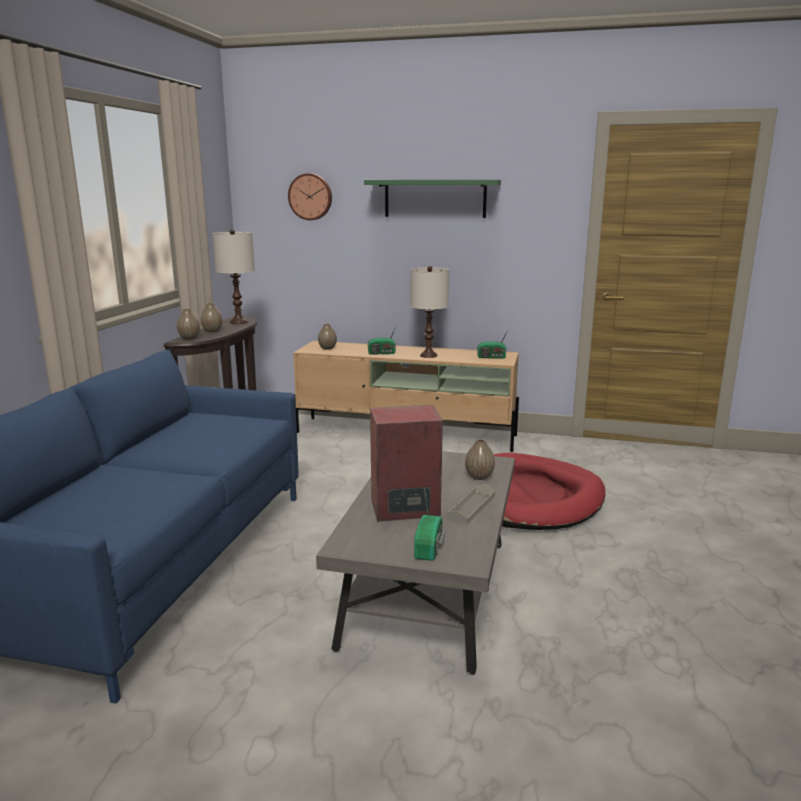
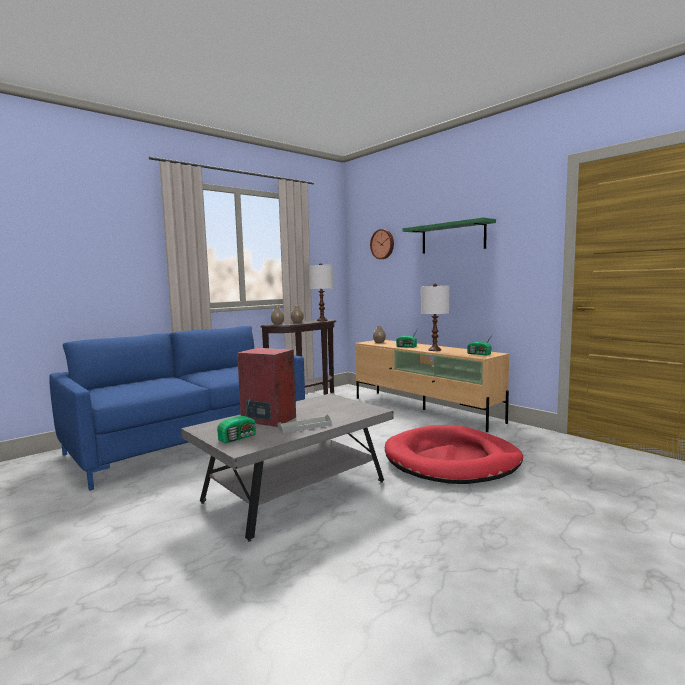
camera: 35 degrees right, 10 degrees down
(479, 477) = (346, 414): vase -> none

